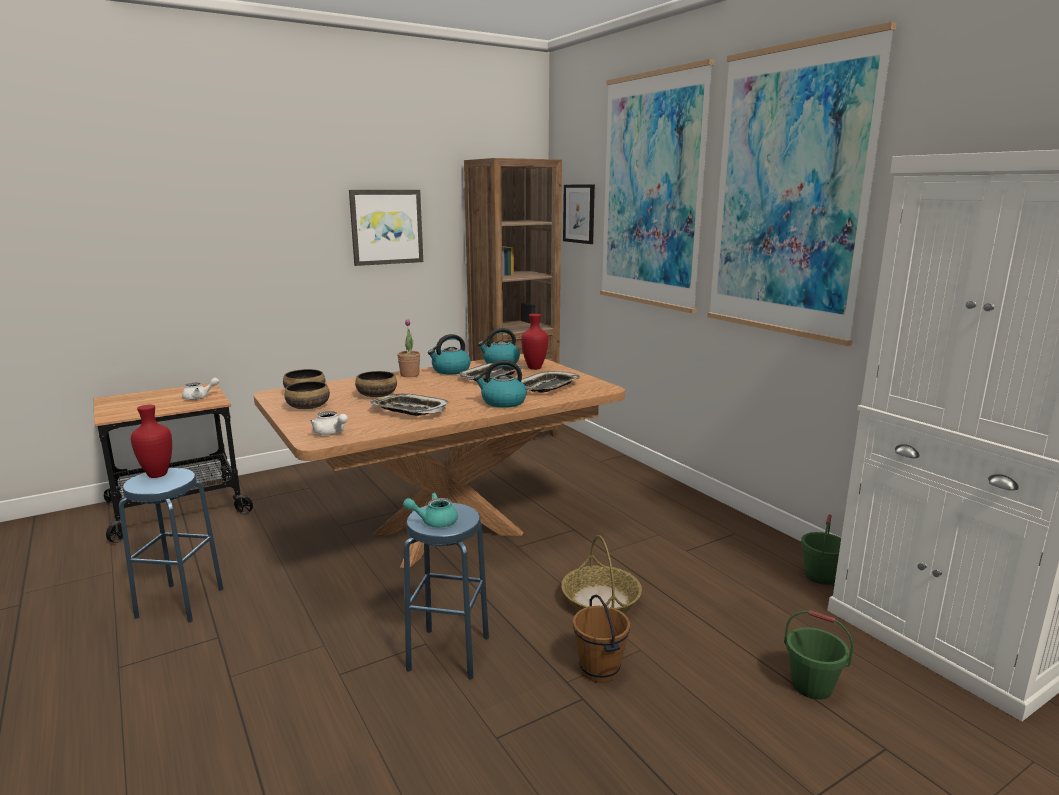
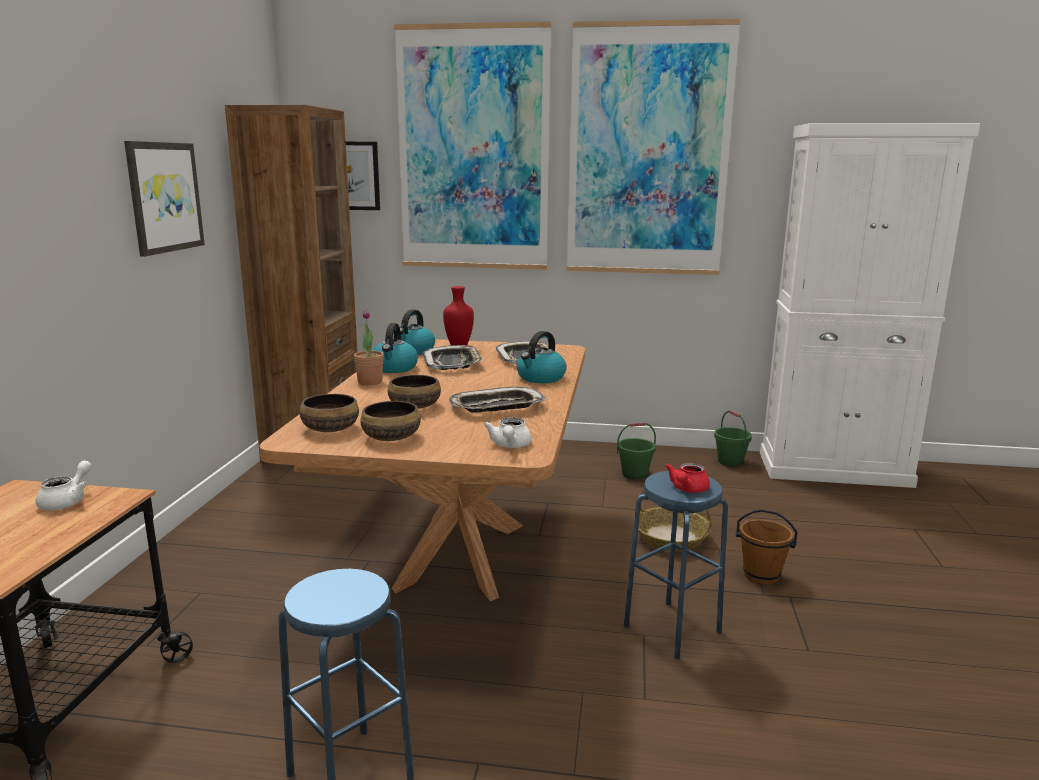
camera: 50 degrees left, 0 degrees up
(157, 475) = (317, 592): red vase -> none
(330, 433) = (510, 446): white teapot -> white teapot turned 105 degrees clockwise
(434, 521) = (687, 489): turquoise teapot -> red teapot
(812, 686) = (842, 519): green bucket -> green bucket (634, 474)

